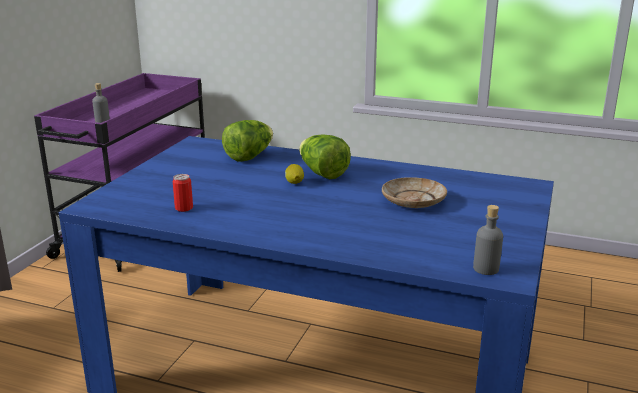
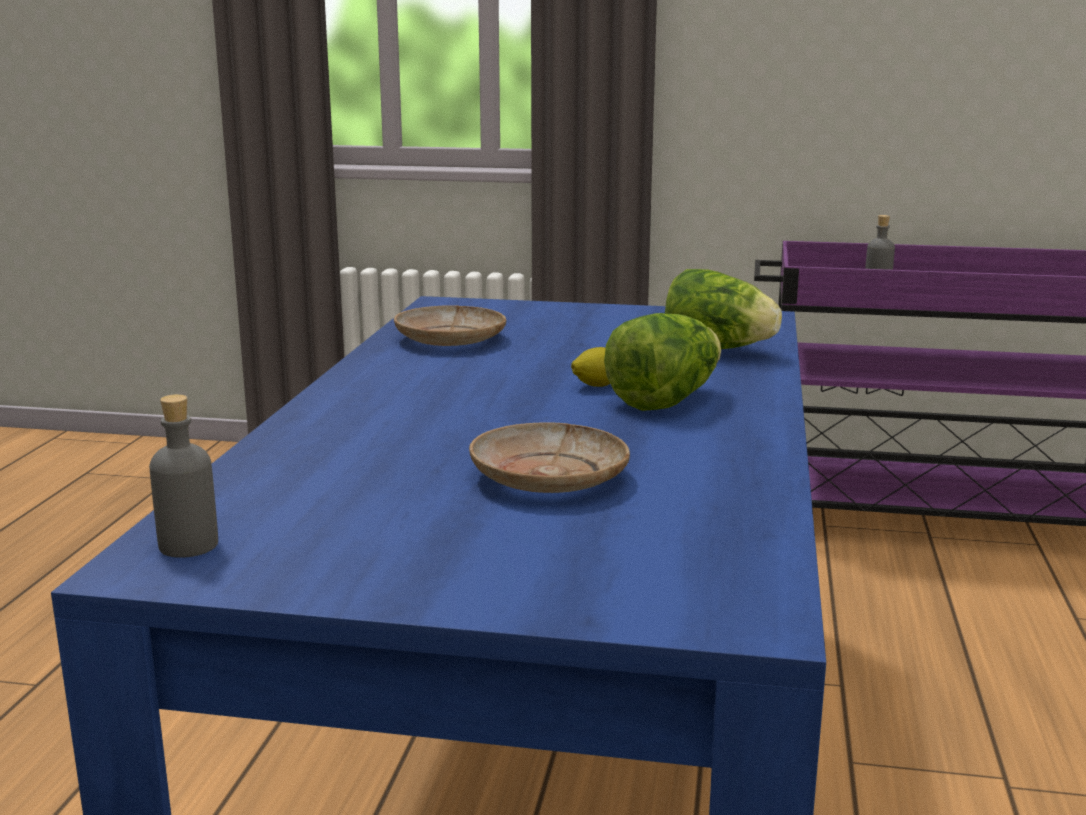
camera: 80 degrees right, 5 degrees down
(184, 208) = (450, 339): can -> beige plate

